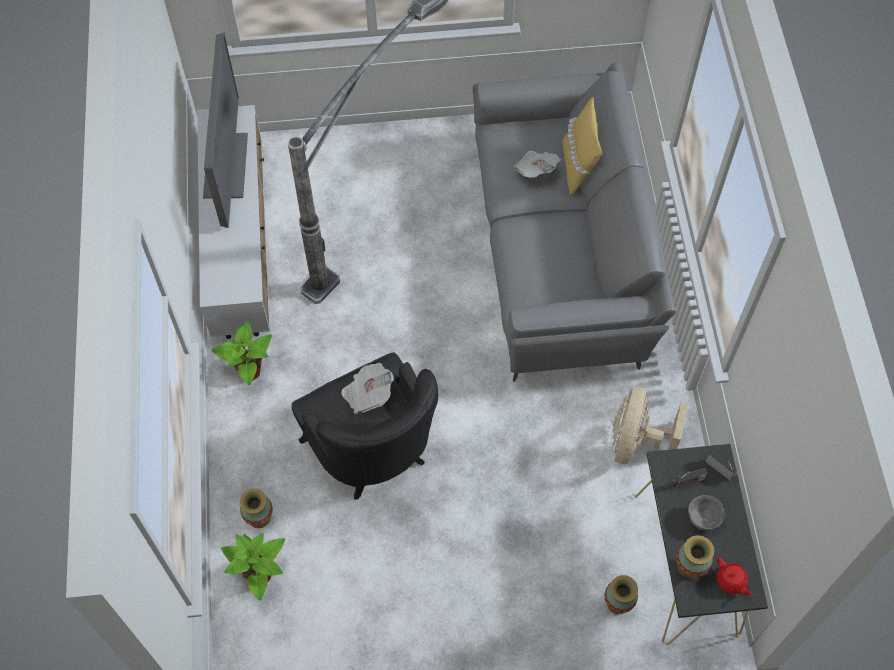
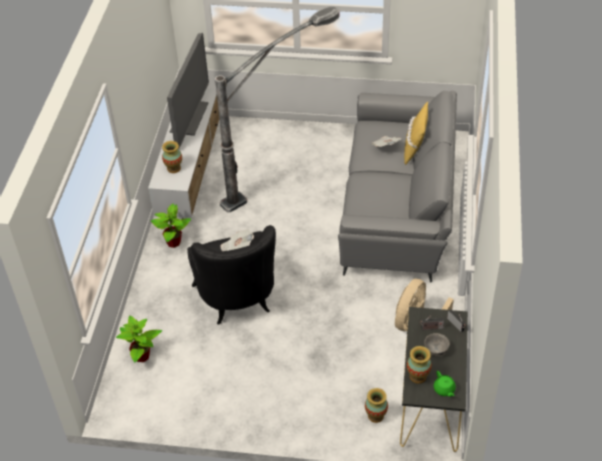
camera: 15 degrees right, 15 degrees down
(259, 517) = (152, 323): vase -> vase (173, 168)
(731, 581) = (444, 389): red teapot -> green teapot

